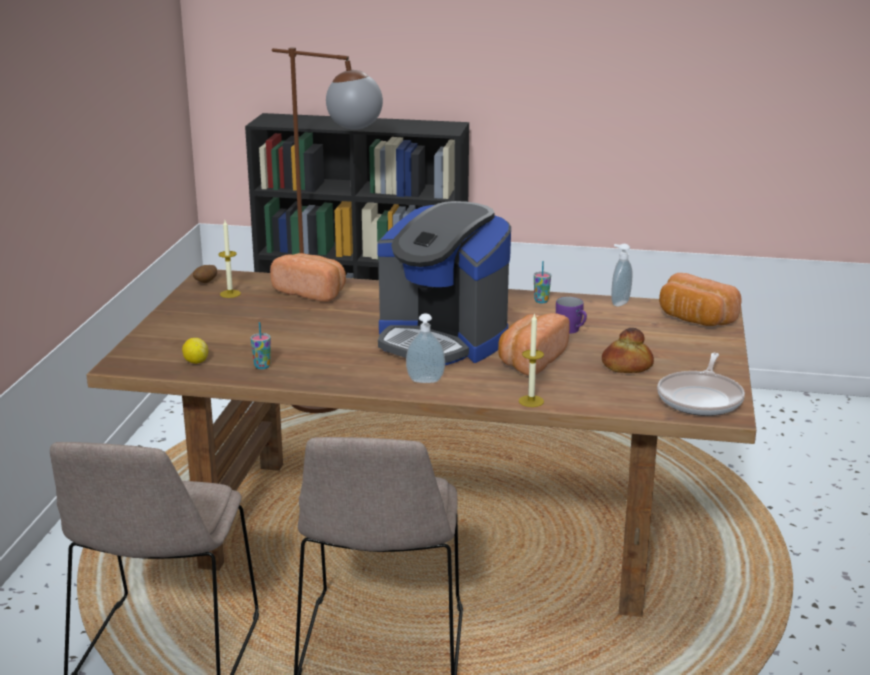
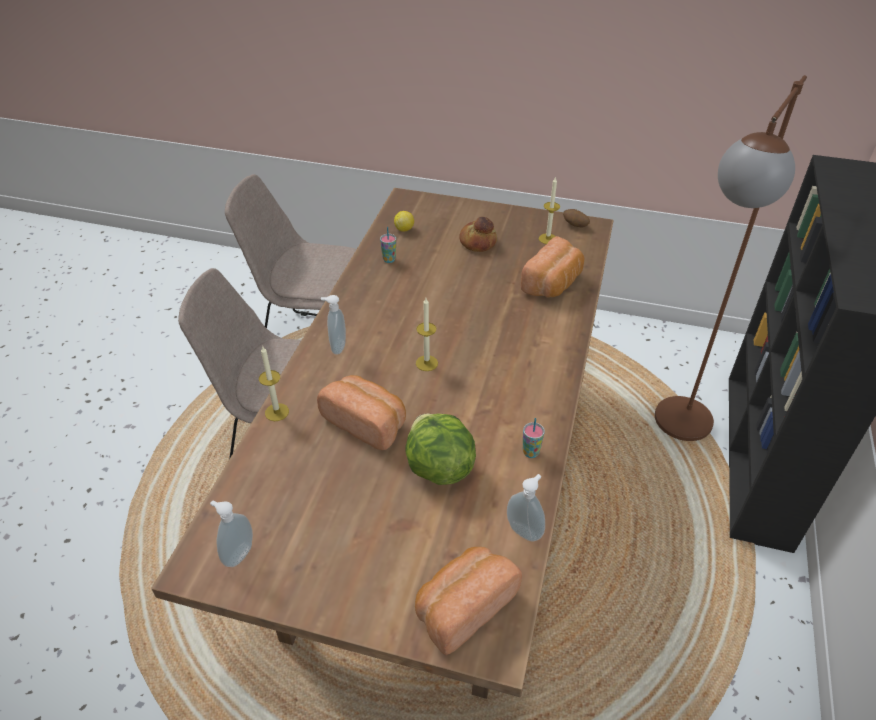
camera: 95 degrees right, 20 degrees up
(442, 340) = (426, 363): coffee machine -> candle
(572, 331) = (438, 468): purple mug -> lettuce
(627, 366) = (336, 501): bread -> bread (477, 242)
(701, 398) = (238, 554): frying pan -> soap dispenser

